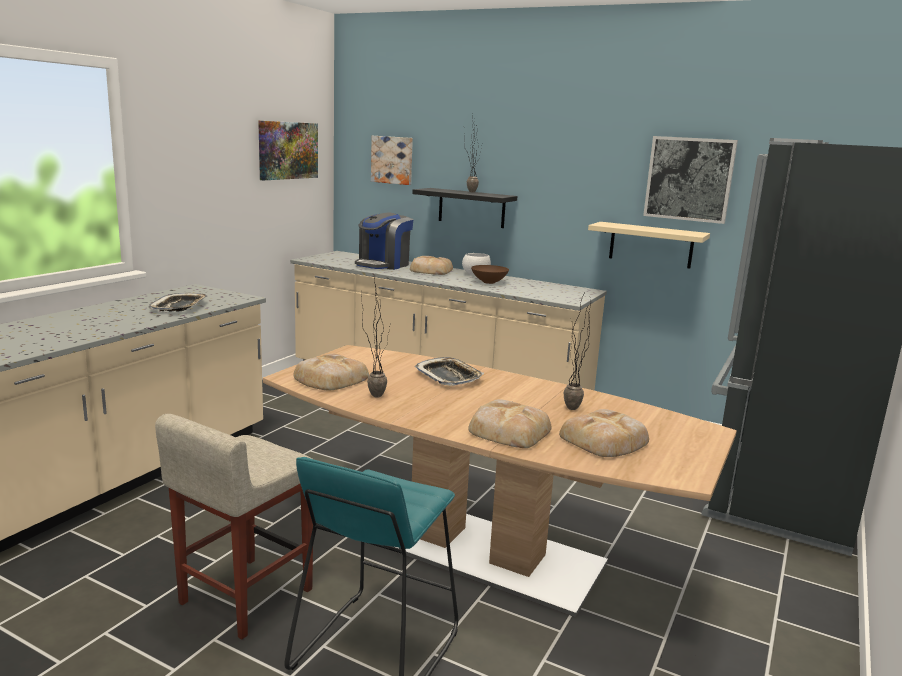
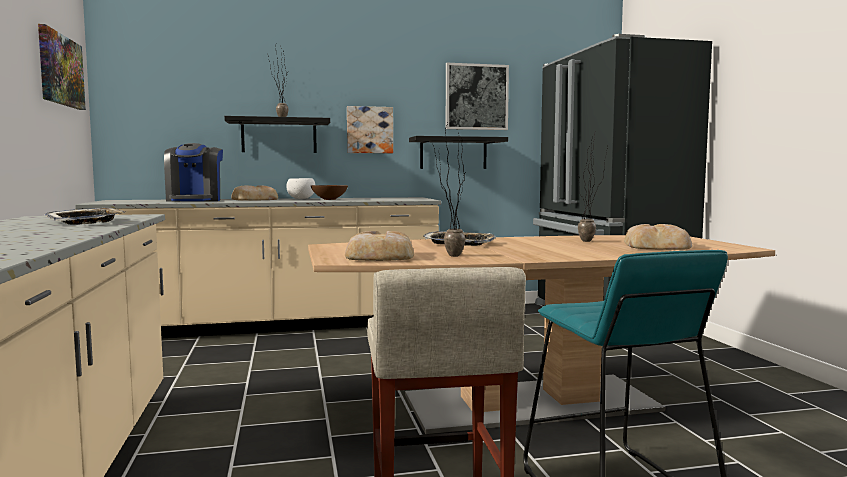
camera: 40 degrees left, 10 degrees down
(392, 160) = (176, 92): picture -> picture (369, 130)
(508, 431) = (600, 252): bread -> none
(651, 245) = (453, 153): beige shelf -> black shelf

